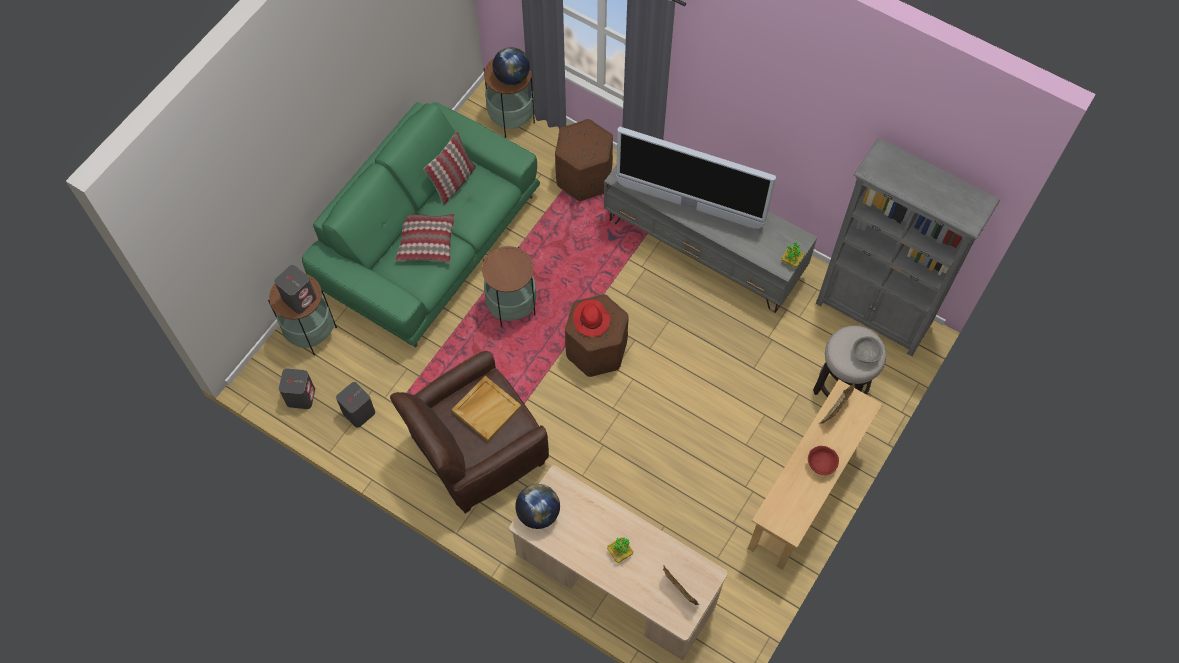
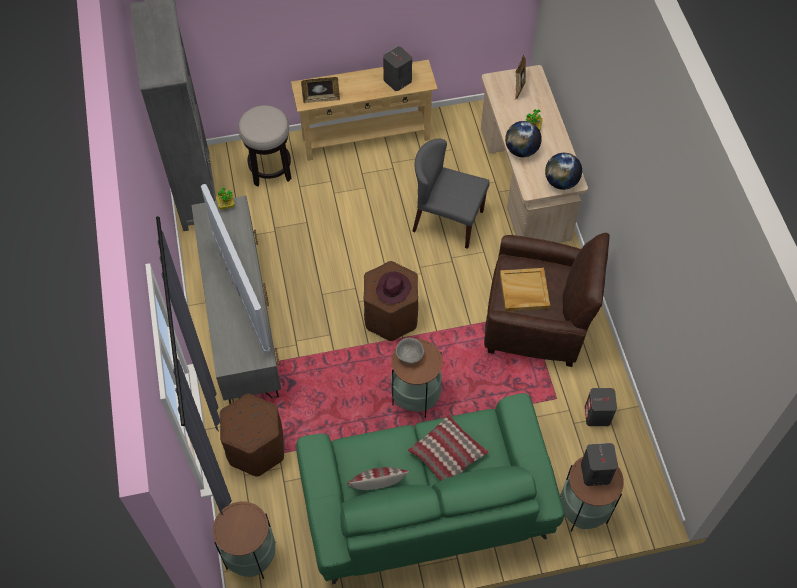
camera: 135 degrees left, 5 degrees down
(301, 396) = (631, 464): grey speaker -> grey speaker (397, 81)
(512, 77) = (241, 520): globe -> globe (521, 150)
(591, 320) = (393, 288): red hat -> purple hat
(642, 477) = (447, 221): none -> grey chair
(821, 465) = (365, 81): red bowl -> none
(865, 355) = (262, 115): grey bowl -> grey bowl (409, 355)

